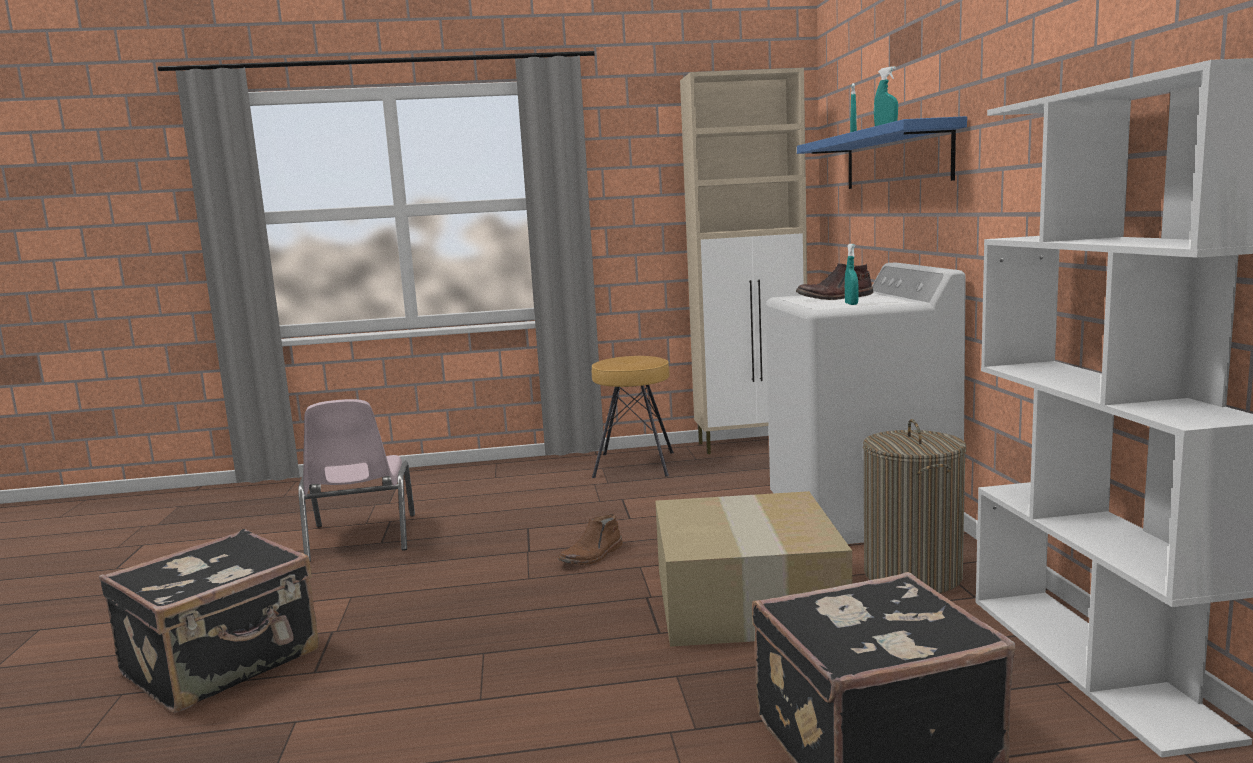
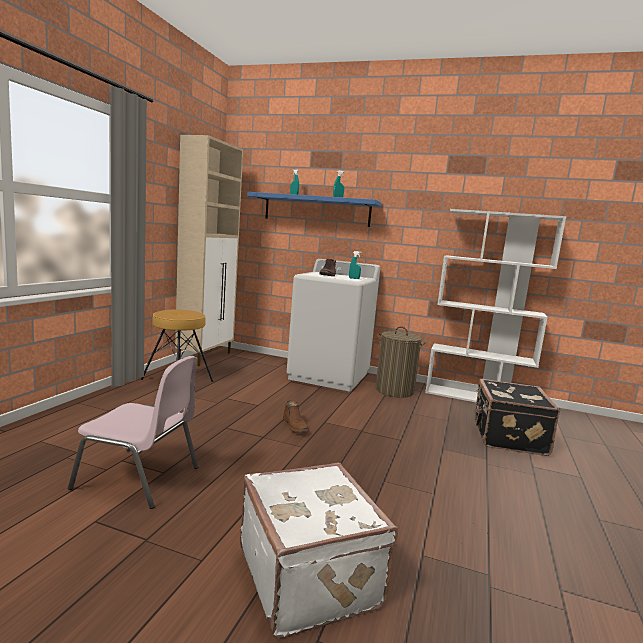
camera: 65 degrees left, 0 degrees up
(223, 663) = (310, 575): black suitcase -> white suitcase
(750, 601) = (388, 417): cardboard box -> none

